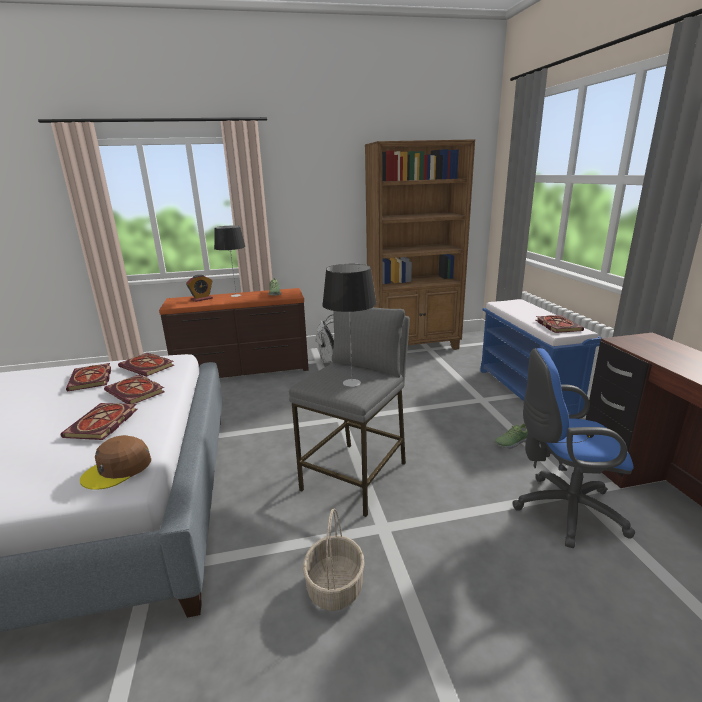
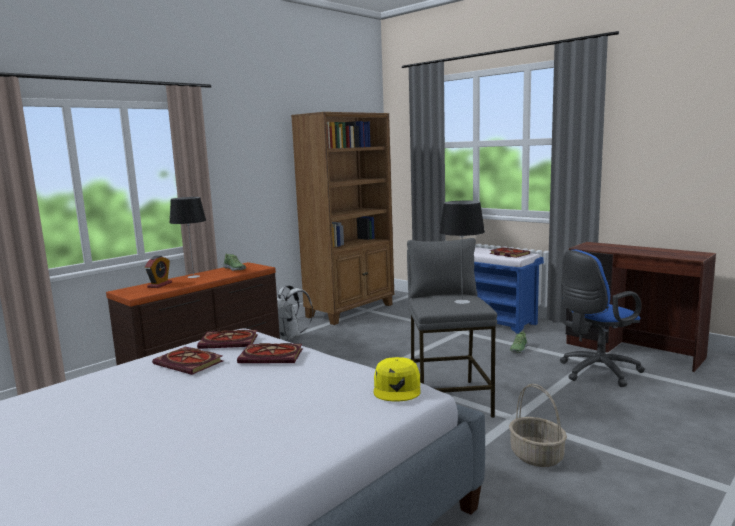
camera: 35 degrees left, 10 degrees down
(102, 424) = (306, 376): book -> none
(118, 469) = (397, 388): brown cap -> yellow cap

